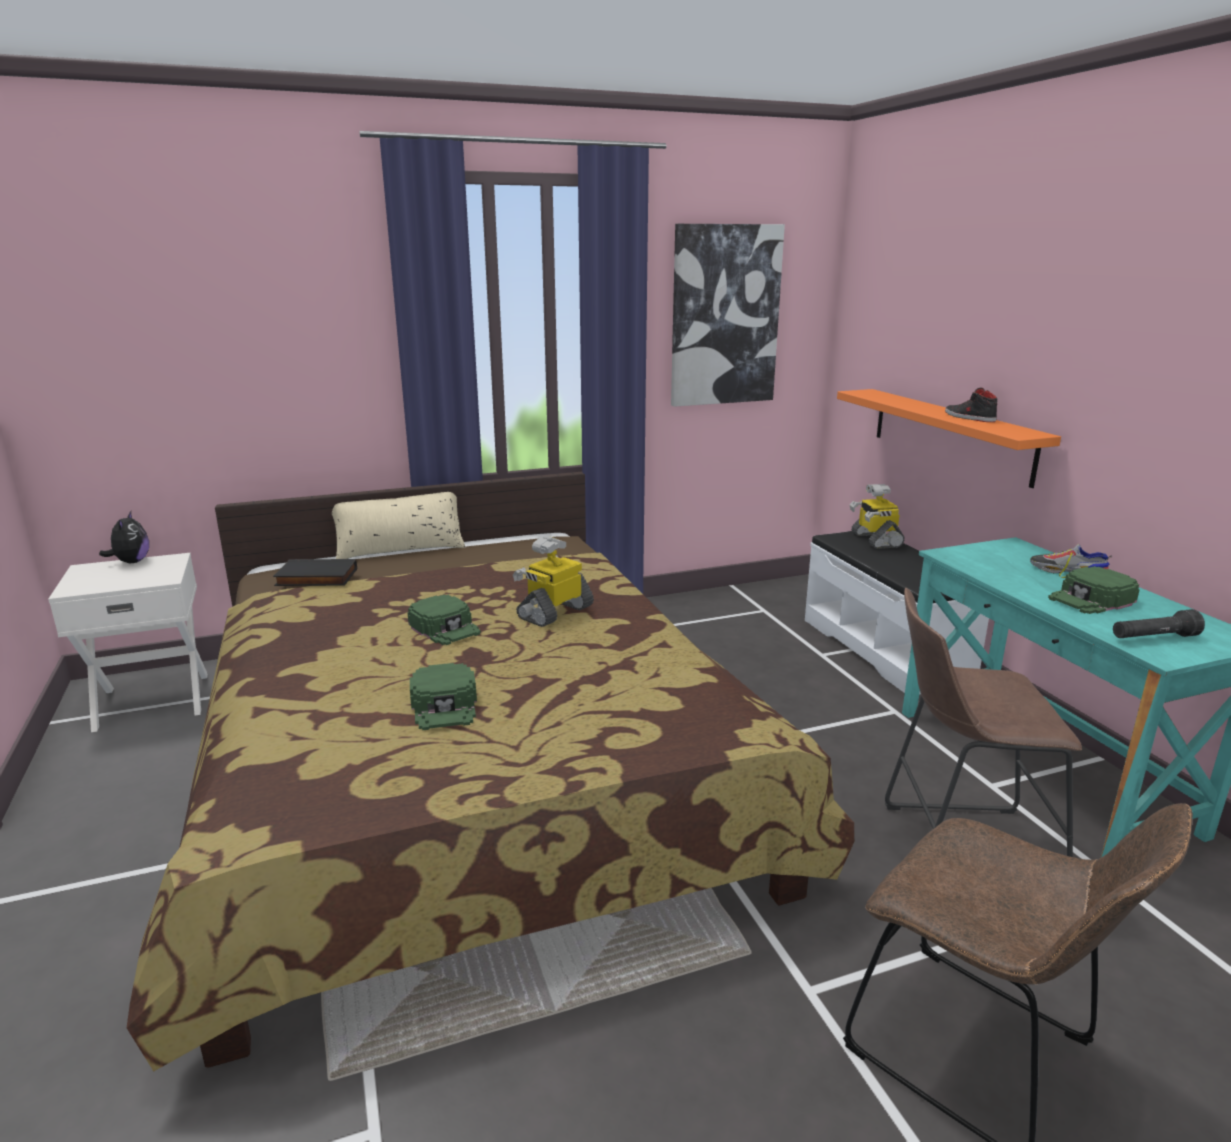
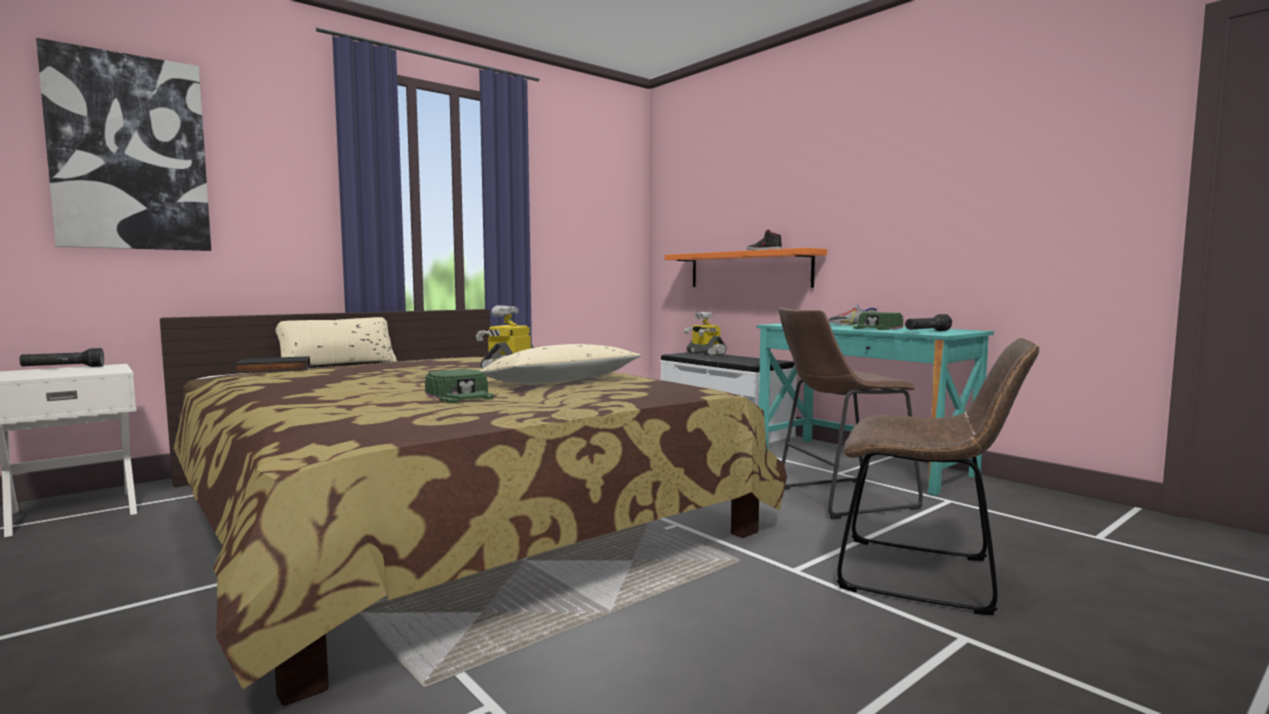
camera: 20 degrees left, 15 degrees down
(131, 562) = (63, 368): plush toy -> black flashlight
(445, 627) = (423, 376): green cap -> none
(583, 673) = (561, 381): none -> beige pillow
(724, 316) = (580, 205): picture -> picture (129, 153)

